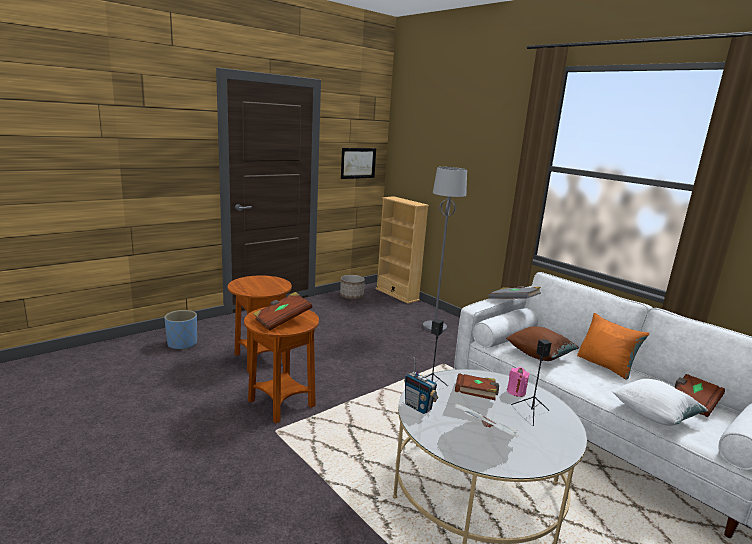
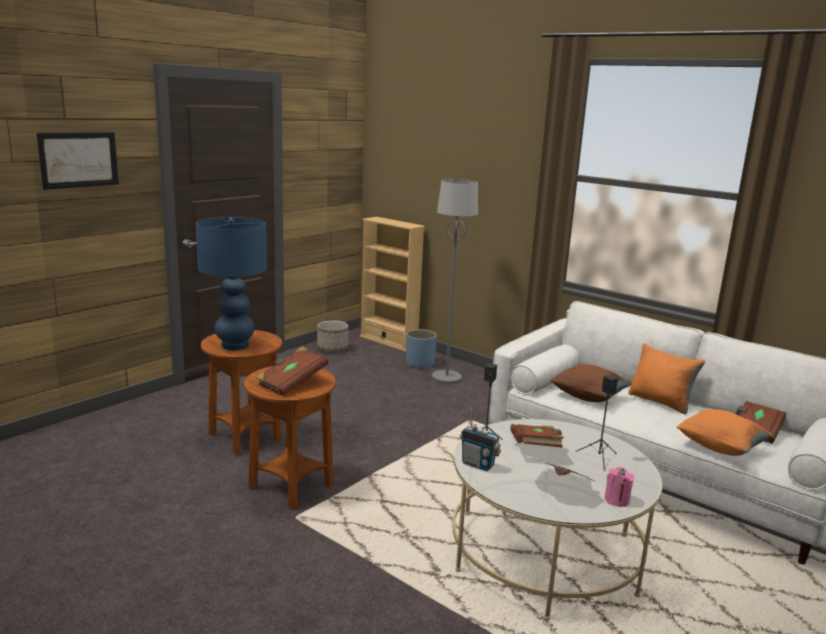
camera: 10 degrees left, 0 degrees up
(182, 344) = (134, 428): blue planter -> blue planter (420, 363)
(253, 287) = (235, 345): none -> blue table lamp
(358, 163) = (330, 176): picture -> picture (79, 159)
(513, 301) = (550, 338): grey book -> none
(516, 392) = (576, 438): pink candle -> pink candle (616, 500)
(654, 415) = (720, 448): white pillow -> orange pillow

